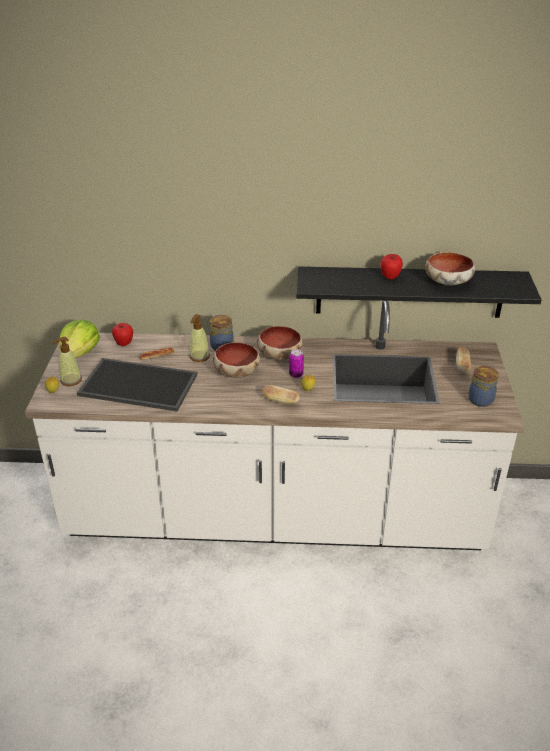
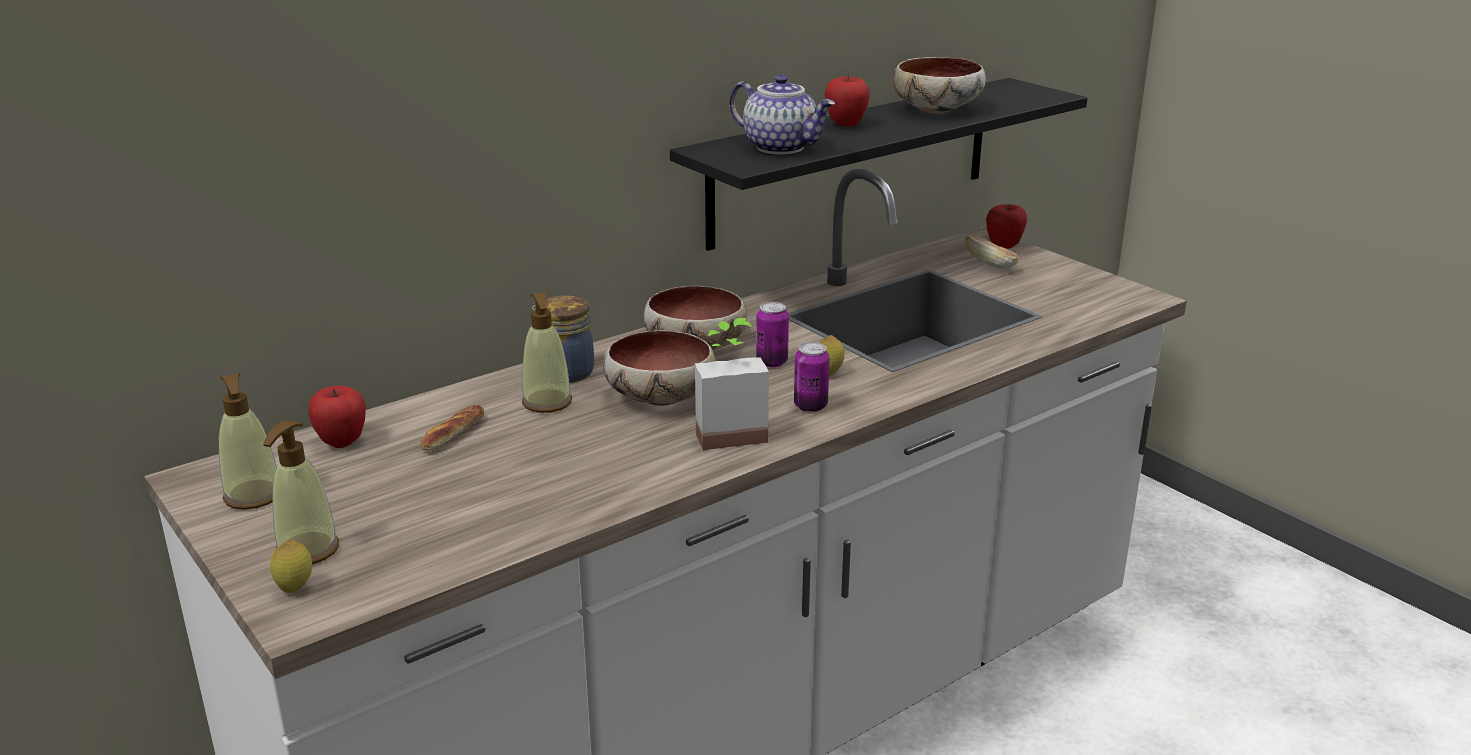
camera: 40 degrees left, 10 degrees down
(80, 353) = (253, 496): lettuce -> soap dispenser
(136, 386) = (488, 496): tray -> none
(238, 397) = (728, 431): none -> potted plant
(280, 401) = (810, 406): bread -> can
(340, 281) = (782, 147): none -> teapot
(481, 399) = (1083, 291): jar -> none
(486, 358) = (1004, 246): none -> apple

